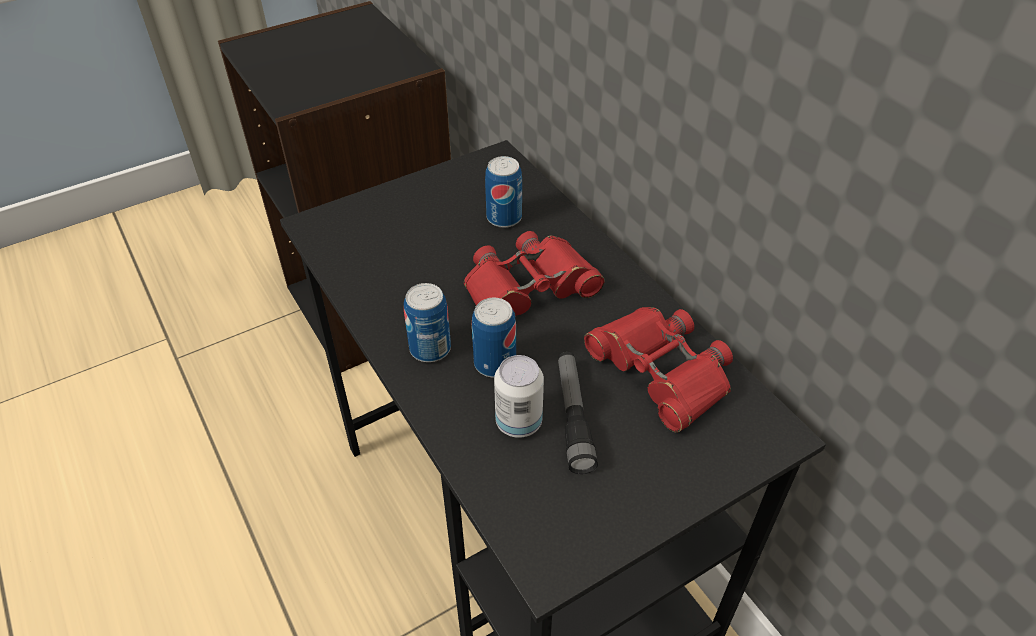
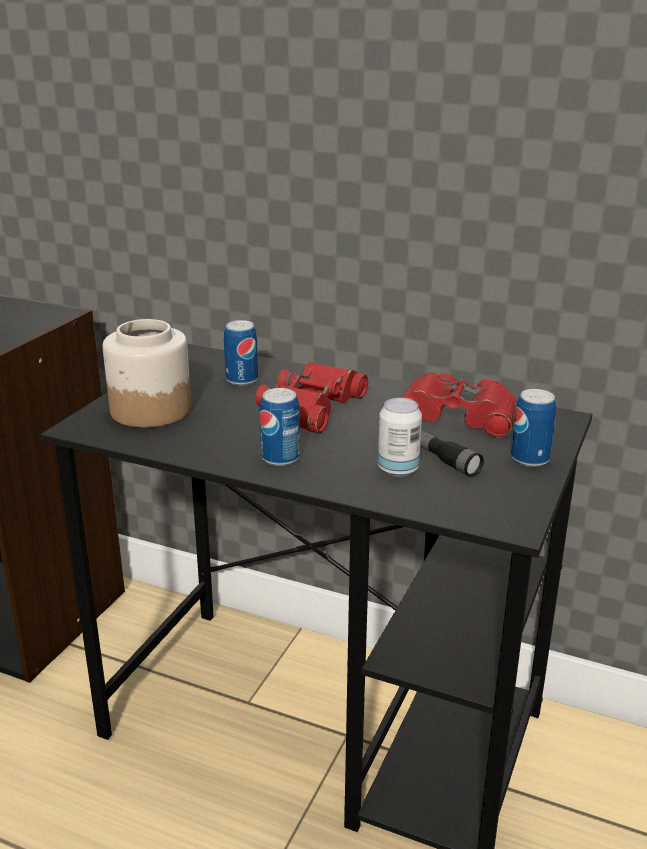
camera: 35 degrees left, 20 degrees down
(387, 226) = (150, 410): none -> jar
(495, 363) = (340, 449): can -> can (530, 459)

